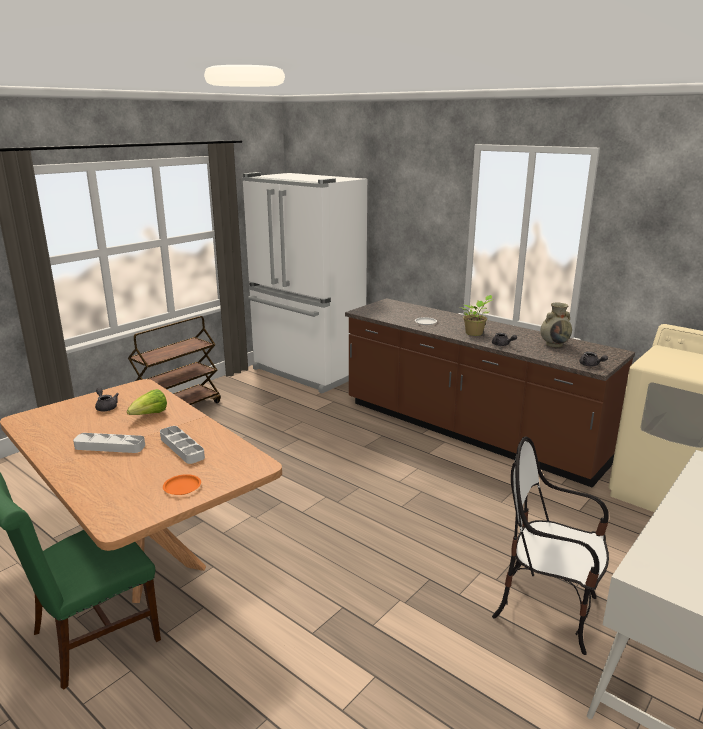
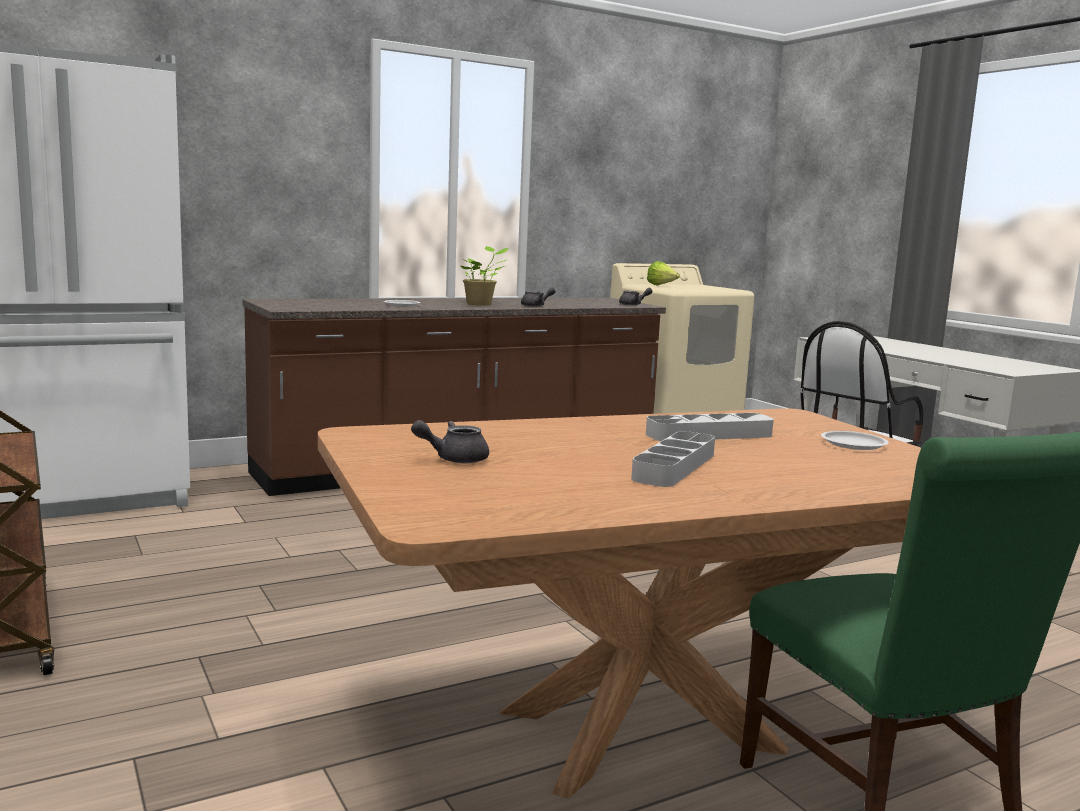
camera: 70 degrees left, 10 degrees down
(150, 415) = (542, 439): lettuce -> lettuce (662, 286)
(182, 487) = (853, 444): orange plate -> white plate
(554, 344) = (557, 301): beige vase -> none

